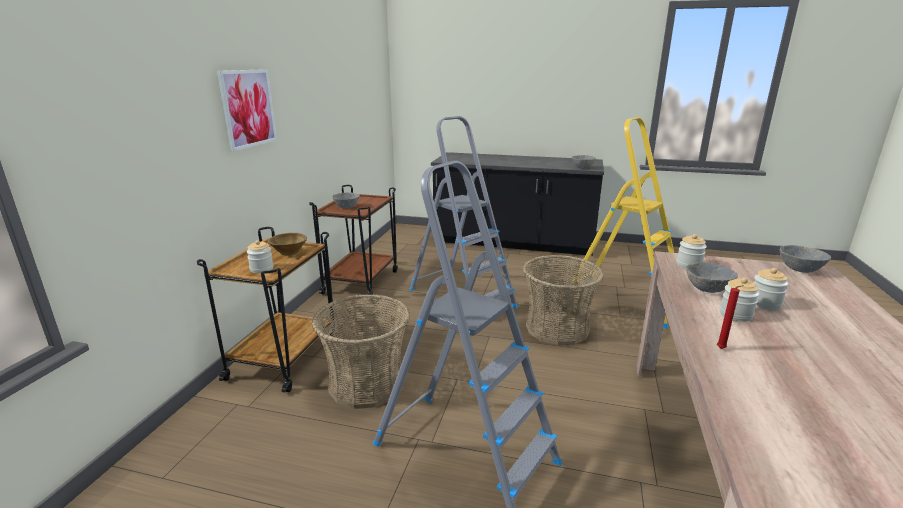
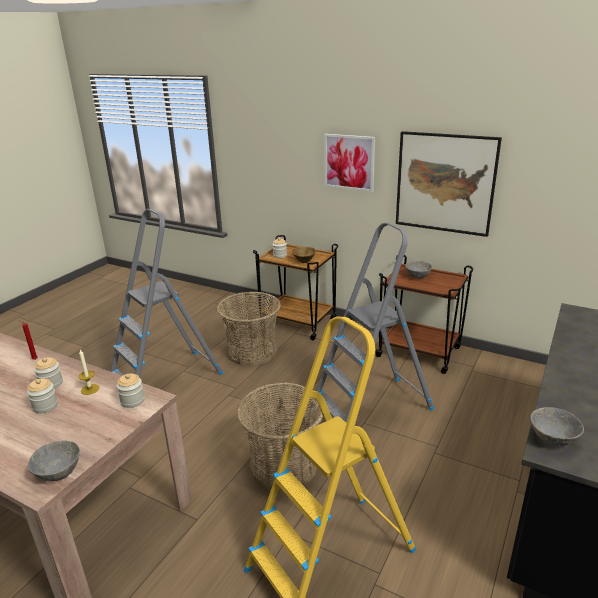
camera: 105 degrees right, 5 degrees up
(316, 111) = (445, 183): none -> picture
(707, 289) = (90, 389): grey bowl -> candle

